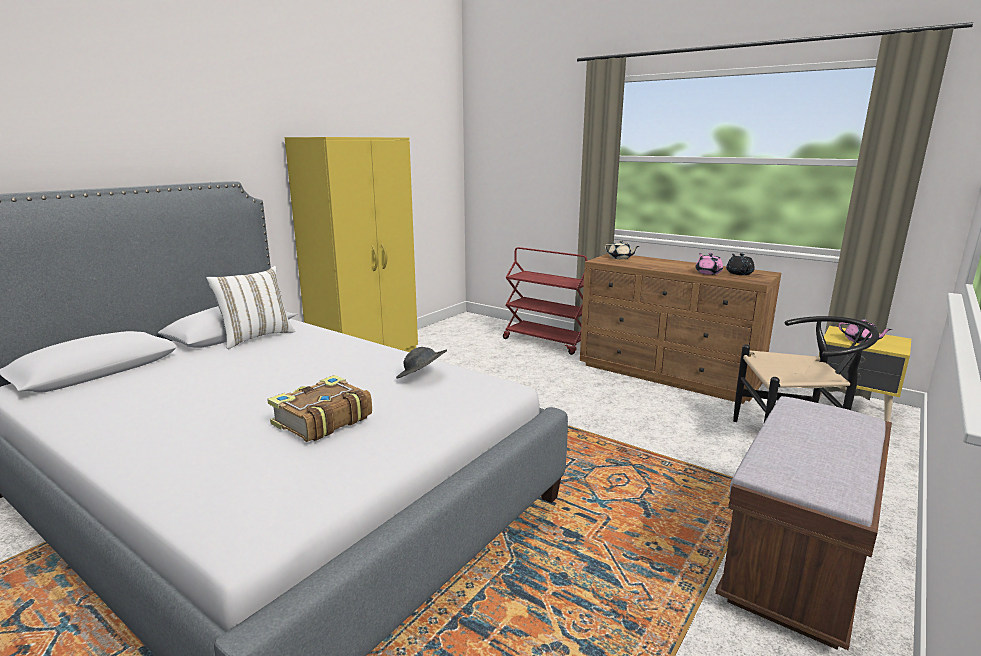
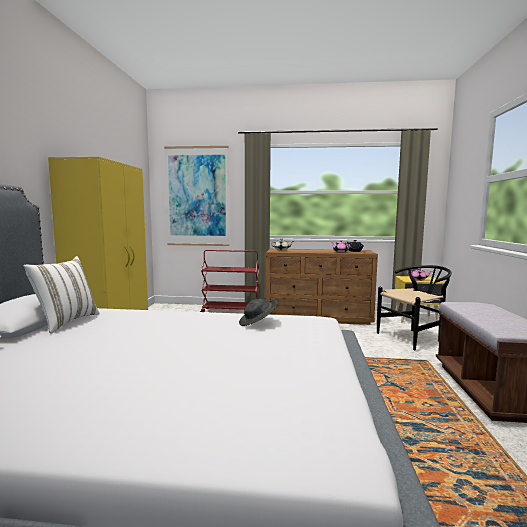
camera: 30 degrees left, 10 degrees down
(321, 420) = (241, 360): book -> none
(521, 164) = (197, 196): none -> picture

